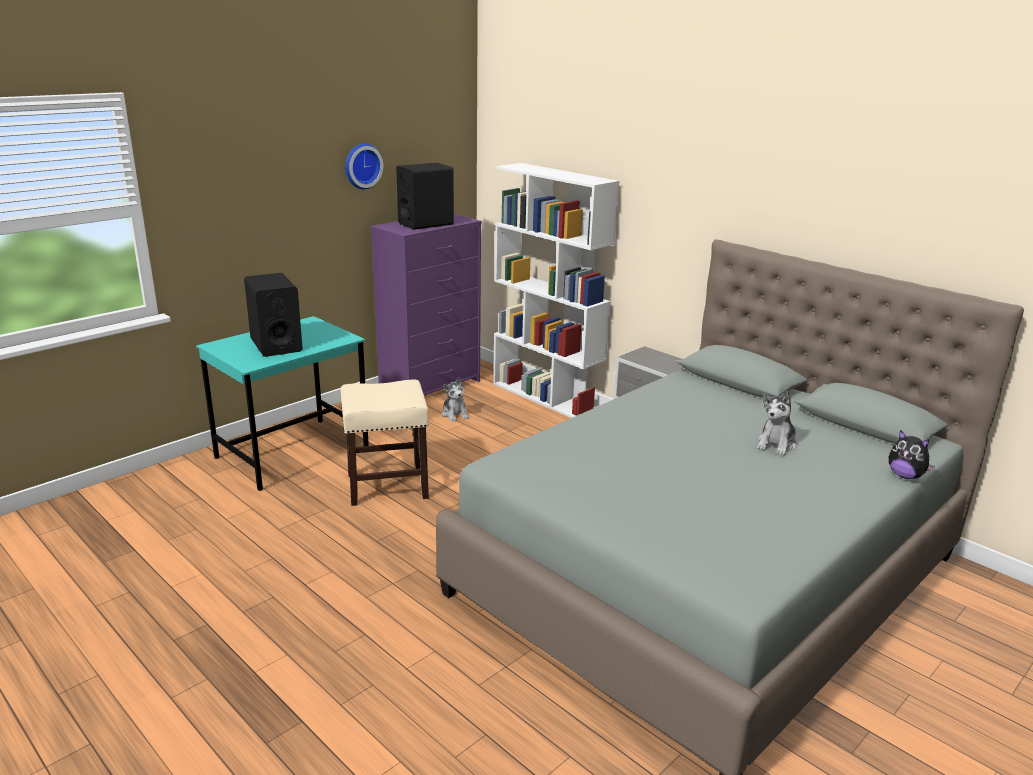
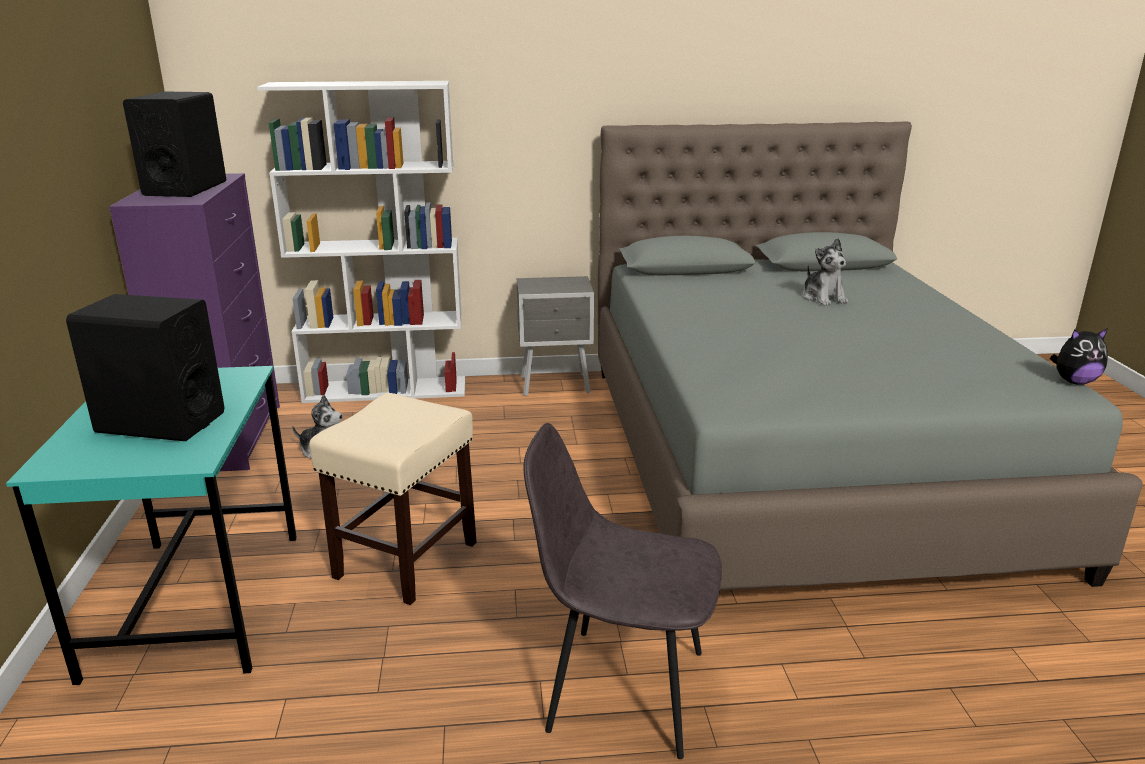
camera: 50 degrees left, 0 degrees up
(351, 600) = (621, 689): none -> grey chair
(361, 166) = (75, 103): wall clock -> none
(905, 476) = (920, 284): plush toy -> plush toy (1074, 381)

